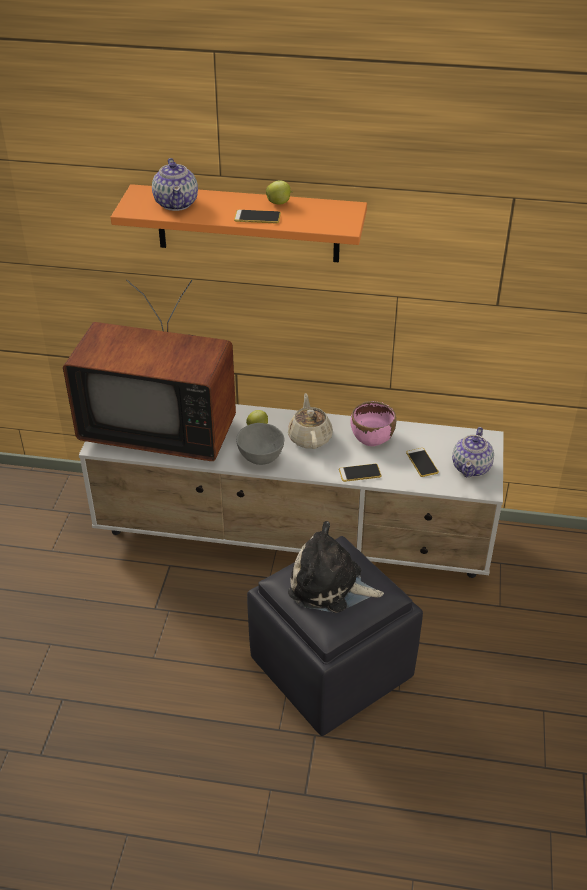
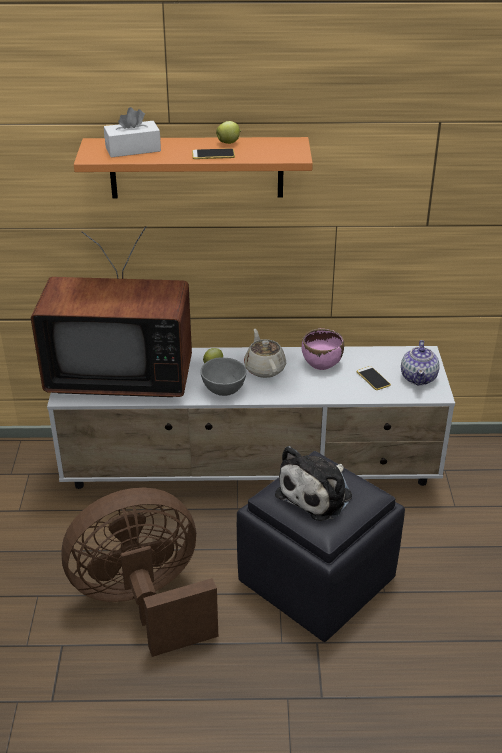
camera: 10 degrees left, 5 degrees down
(152, 667) = (144, 603): none -> brown fan
(176, 203) = (133, 149): teapot -> white tissue box
(330, 586) = (317, 494): plush toy -> plush toy turned 60 degrees counterclockwise
(360, 473) = (319, 393): phone -> none

